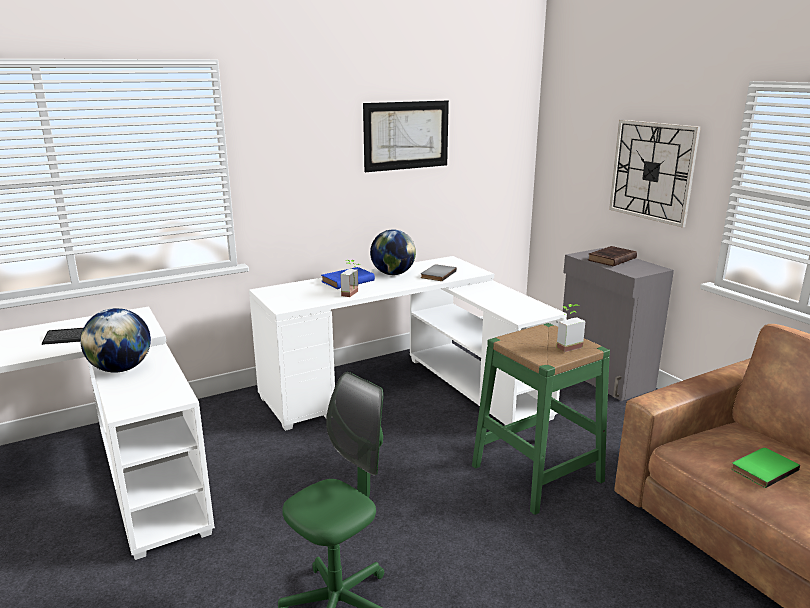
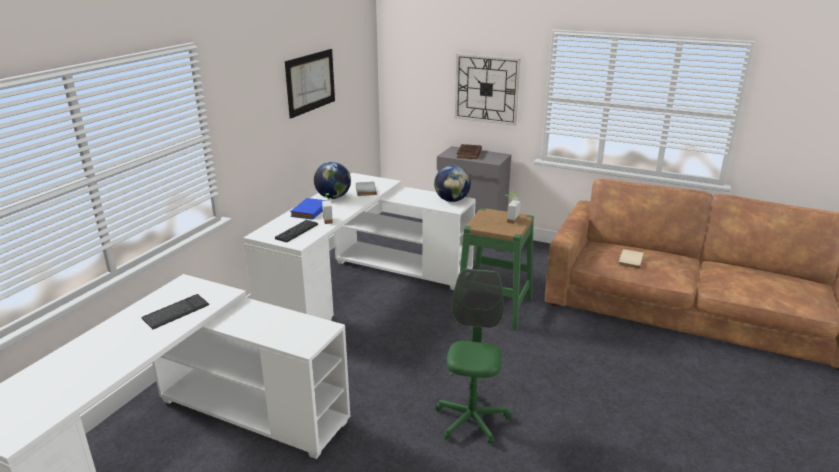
camera: 35 degrees left, 5 degrees up
(121, 369) = (246, 325): globe -> globe (452, 200)
(303, 296) = (297, 231): none -> keyboard
(762, 468) = (629, 260): green book -> beige book

